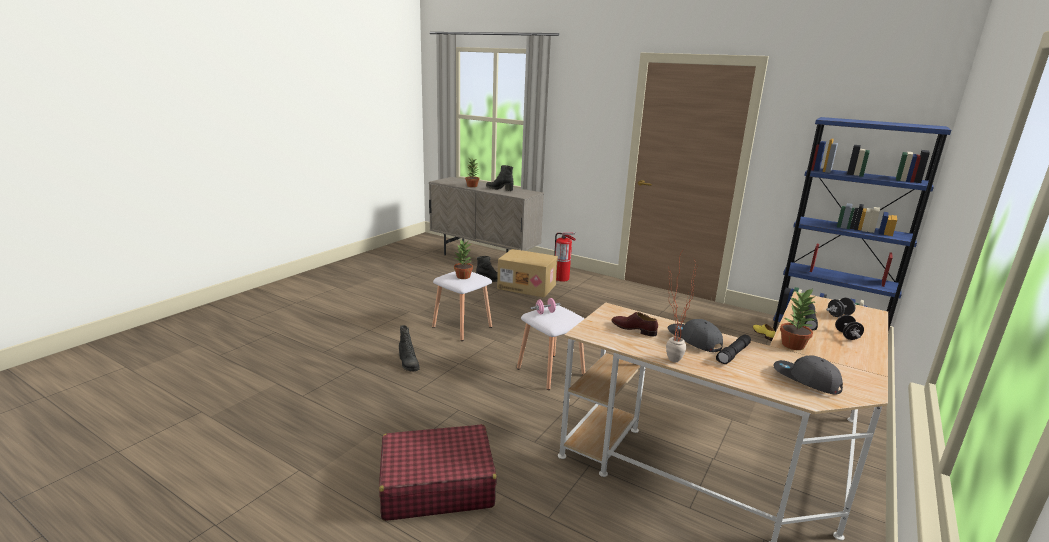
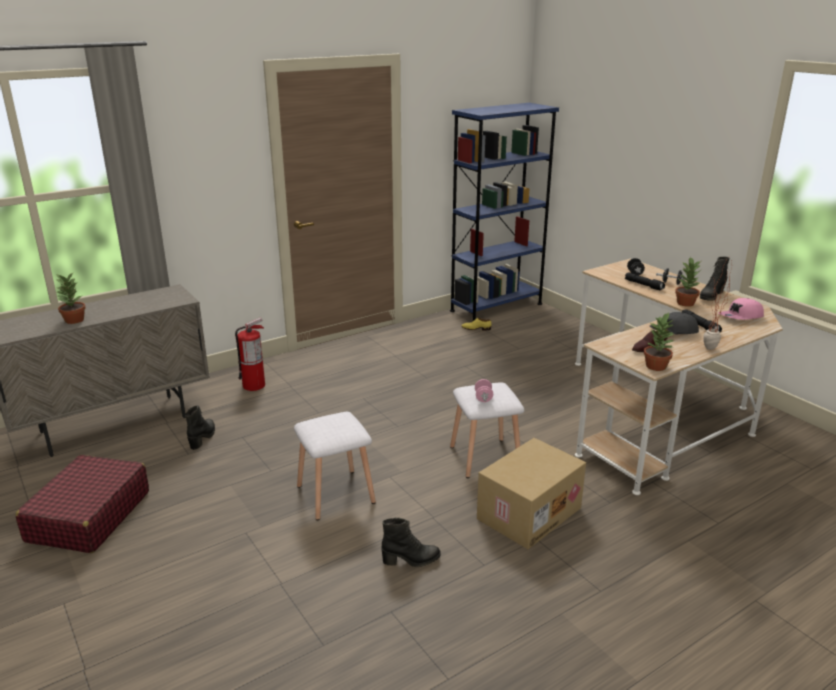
camera: 65 degrees left, 5 degrees up
(436, 485) = (667, 581): red suitcase -> red suitcase (88, 516)
(463, 277) = (337, 426): potted plant -> potted plant (656, 366)
(499, 189) = (123, 306): black boot -> black boot (711, 296)
(527, 286) = (255, 415): cardboard box -> cardboard box (528, 512)
(805, 380) = (740, 317): grey cap -> pink cap

